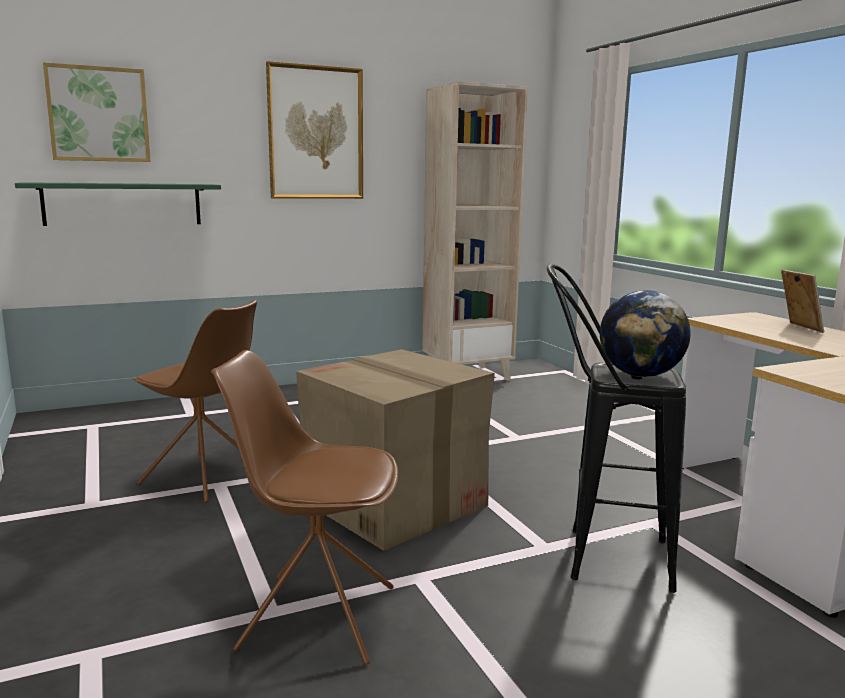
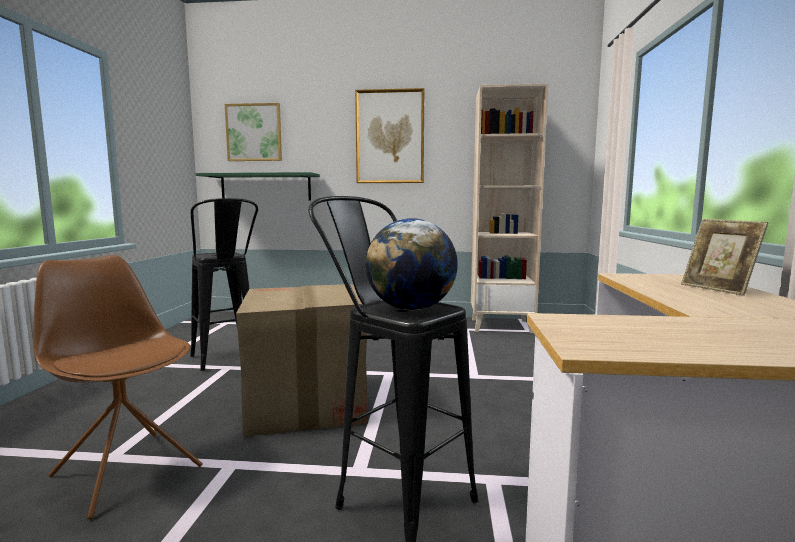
camera: 30 degrees right, 5 degrees down
(205, 477) = (227, 361): brown chair -> black stool
(798, 328) = (718, 289): picture frame -> picture frame turned 135 degrees clockwise

